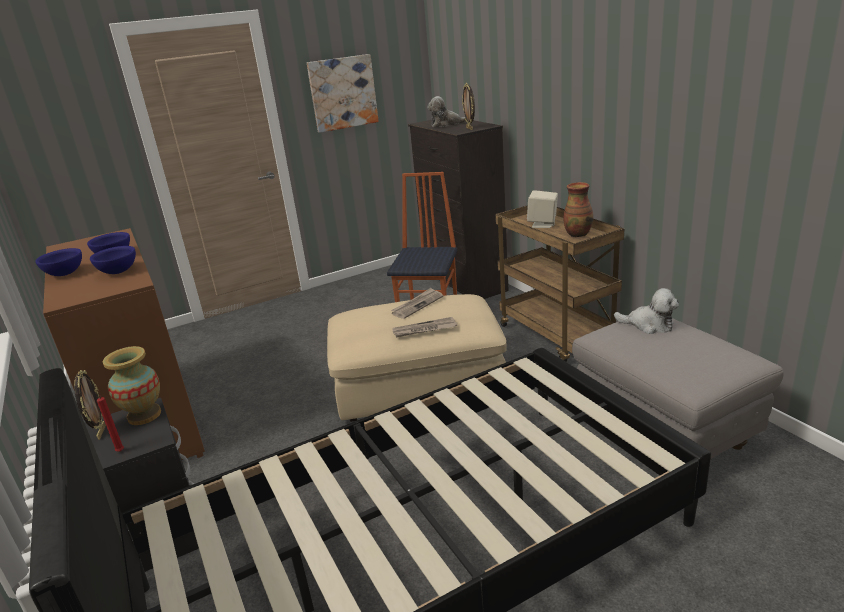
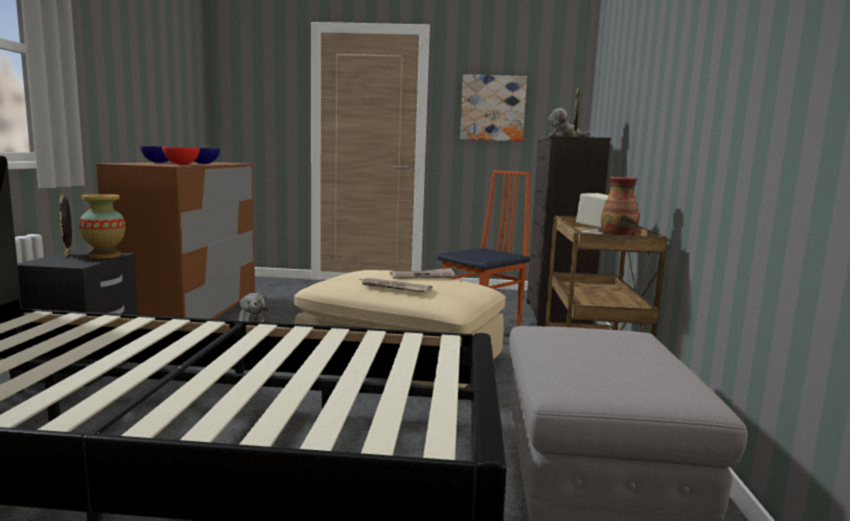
camera: 30 degrees right, 15 degrees down
(101, 432) = (68, 255): picture frame -> picture frame turned 135 degrees clockwise
(118, 271) = (182, 164): blue bowl -> red bowl
(120, 452) = (51, 263): red candle -> none
(649, 325) = (613, 336): plush toy -> plush toy (251, 321)

